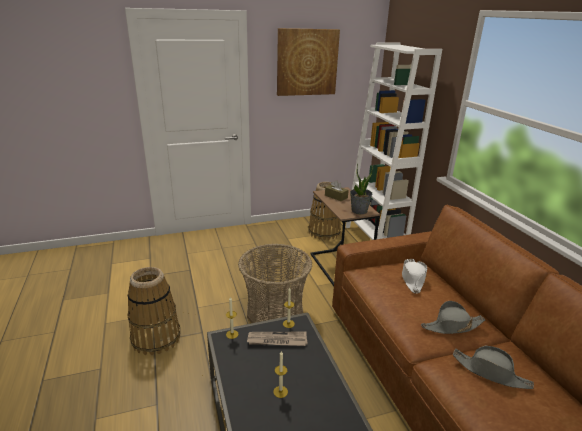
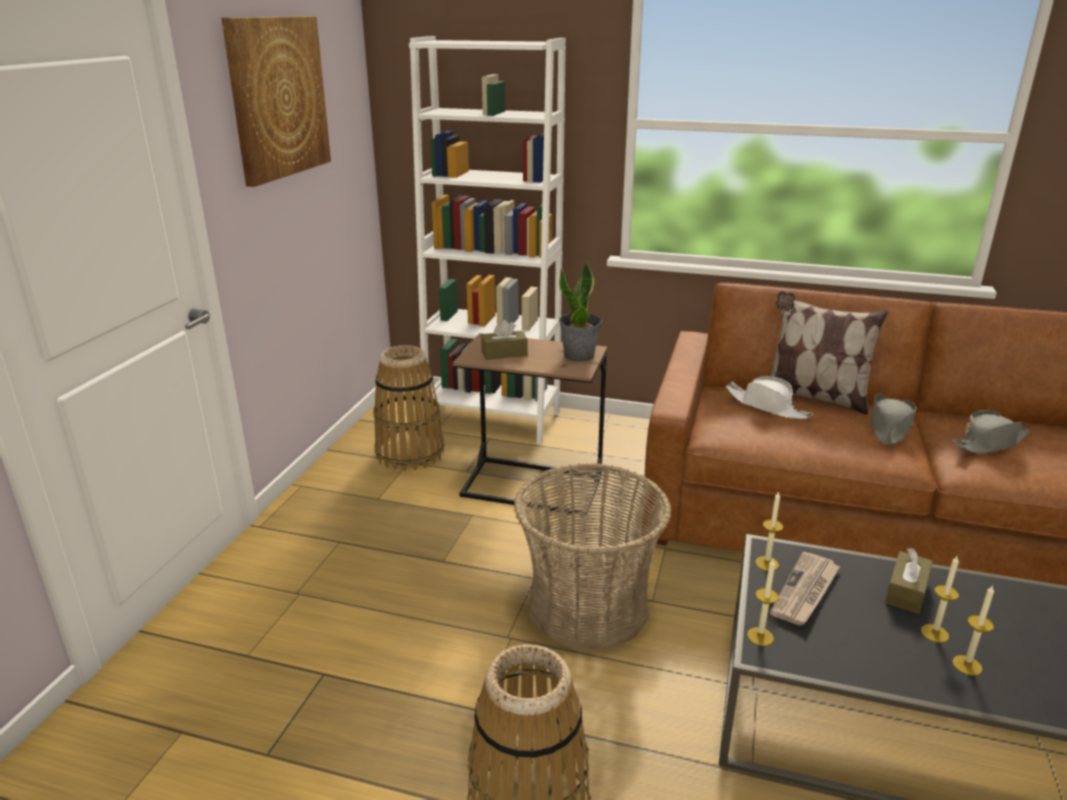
camera: 55 degrees left, 0 degrees up
(262, 408) = (967, 665): none -> candle
(308, 375) = (906, 592): none -> brown tissue box
(452, 293) = (814, 397): none -> pillow

